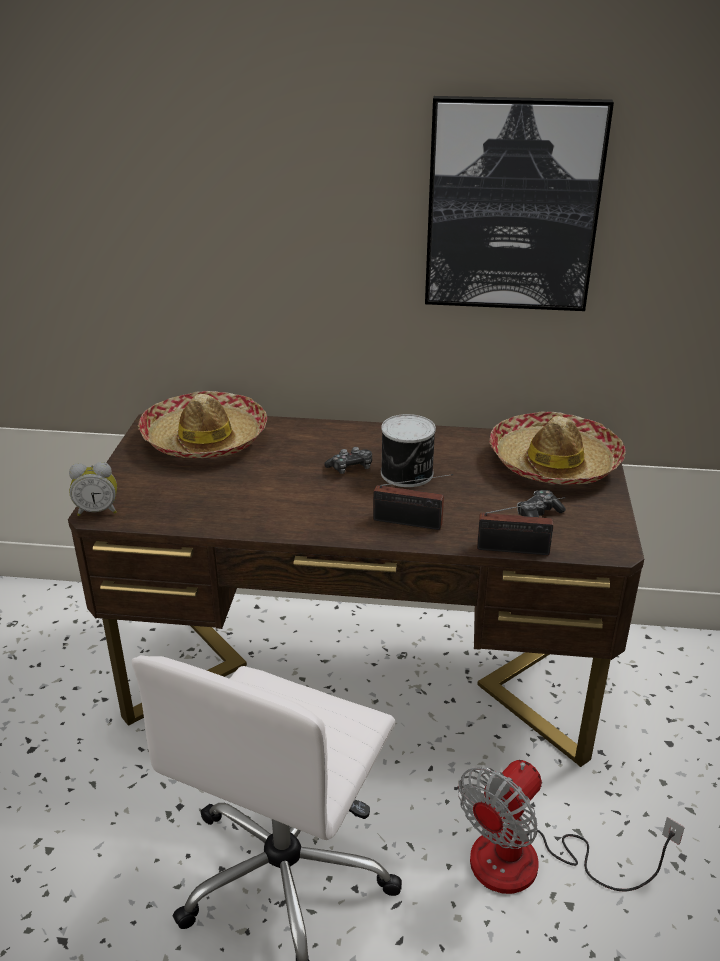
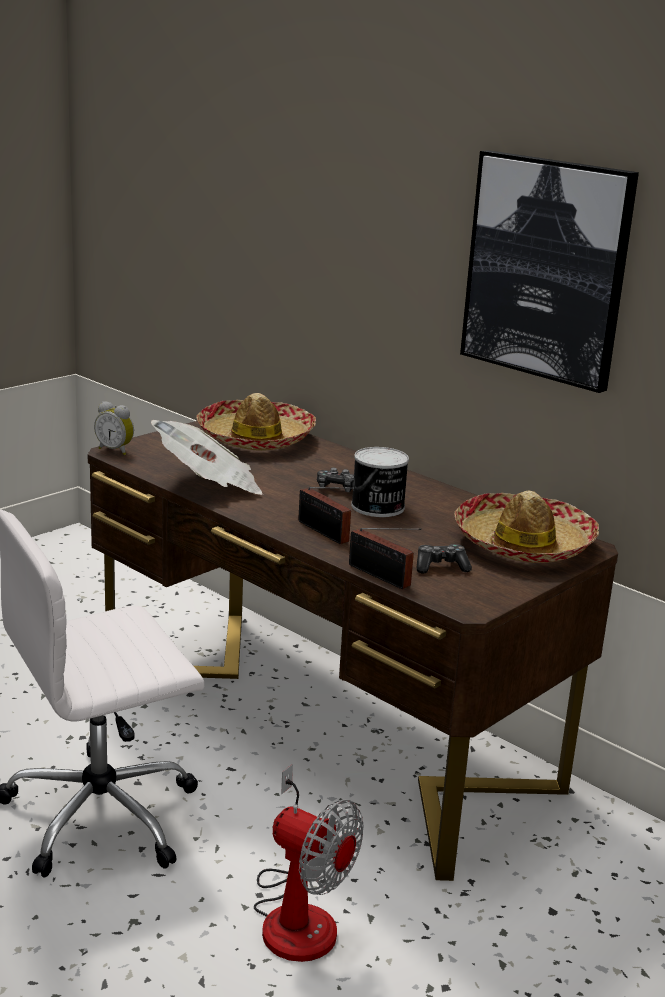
camera: 35 degrees right, 10 degrees down
(244, 514) = (209, 485): none -> newspaper
(531, 864) = (298, 913): fan -> fan turned 135 degrees counterclockwise

